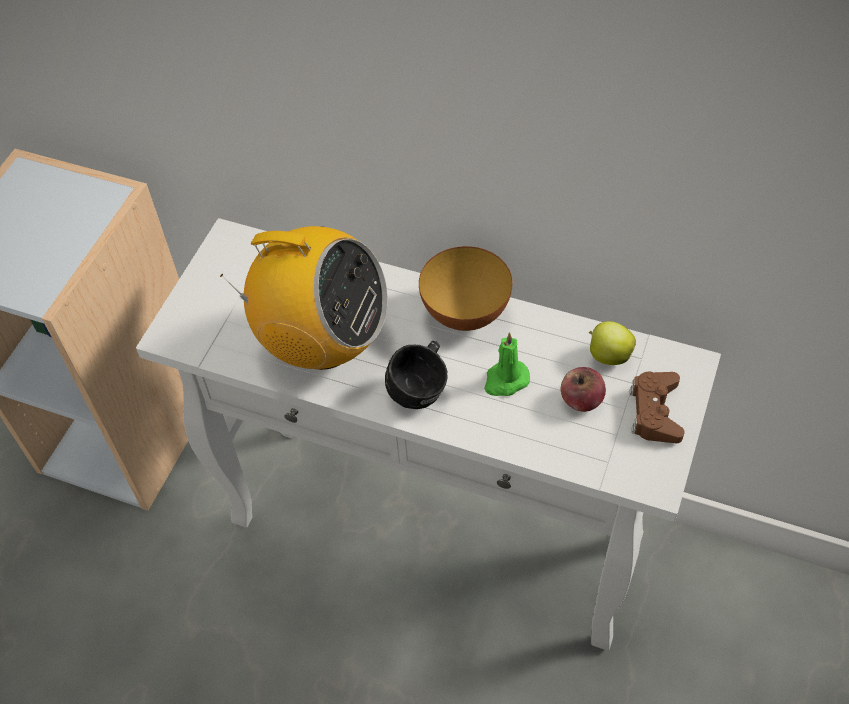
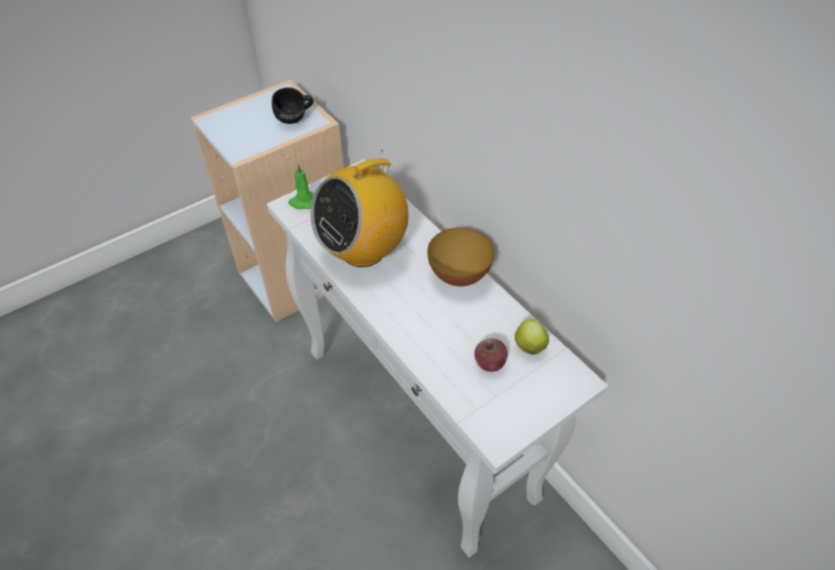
camera: 30 degrees right, 5 degrees down
(322, 343) = (363, 250): radio -> radio turned 90 degrees clockwise
(422, 388) = (398, 304): black mug -> black mug (296, 119)
(505, 380) = (451, 326): green candle -> green candle (303, 202)
(655, 412) = (532, 396): brown game controller -> none

